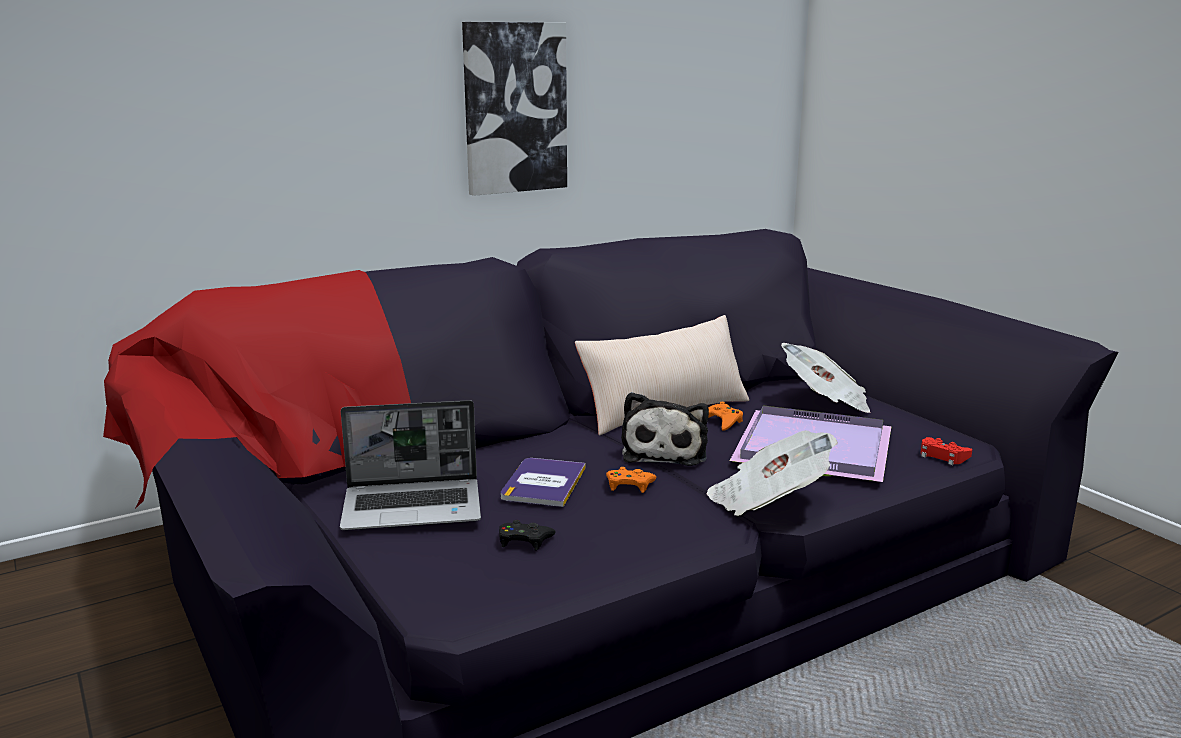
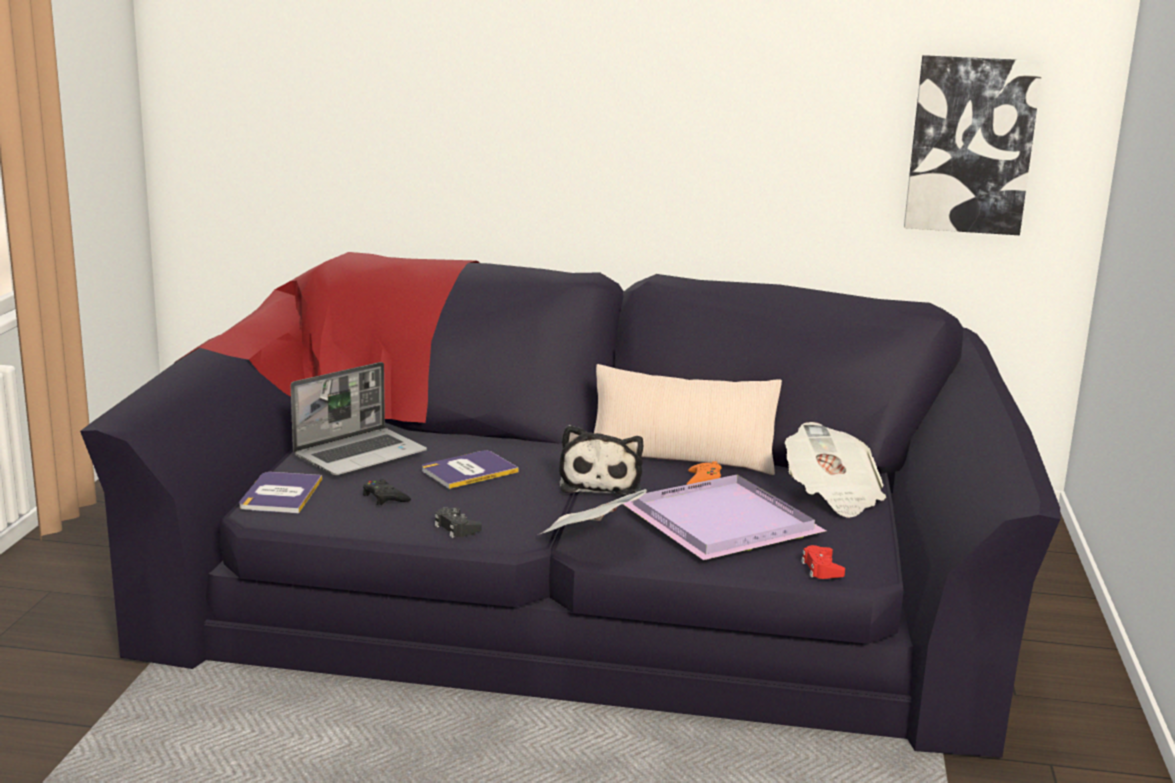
camera: 40 degrees right, 0 degrees up
(414, 507) = (361, 454): laptop -> laptop turned 75 degrees counterclockwise
(421, 583) = (281, 494): none -> book
(514, 108) = (699, 130): picture -> picture (971, 145)
(629, 485) = (520, 492): orange game controller -> none
(652, 540) = (456, 528): none -> black game controller
(665, 451) = (601, 482): plush toy -> plush toy turned 45 degrees counterclockwise

